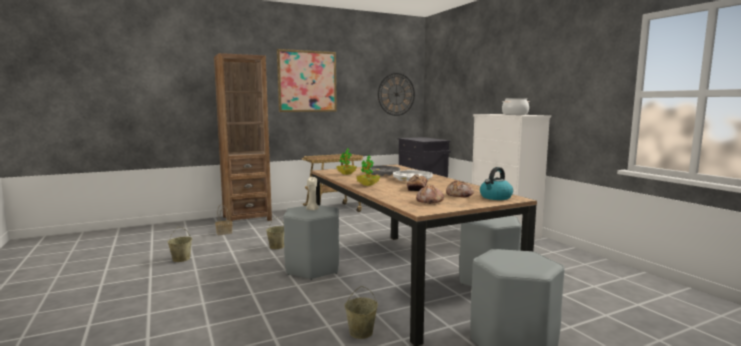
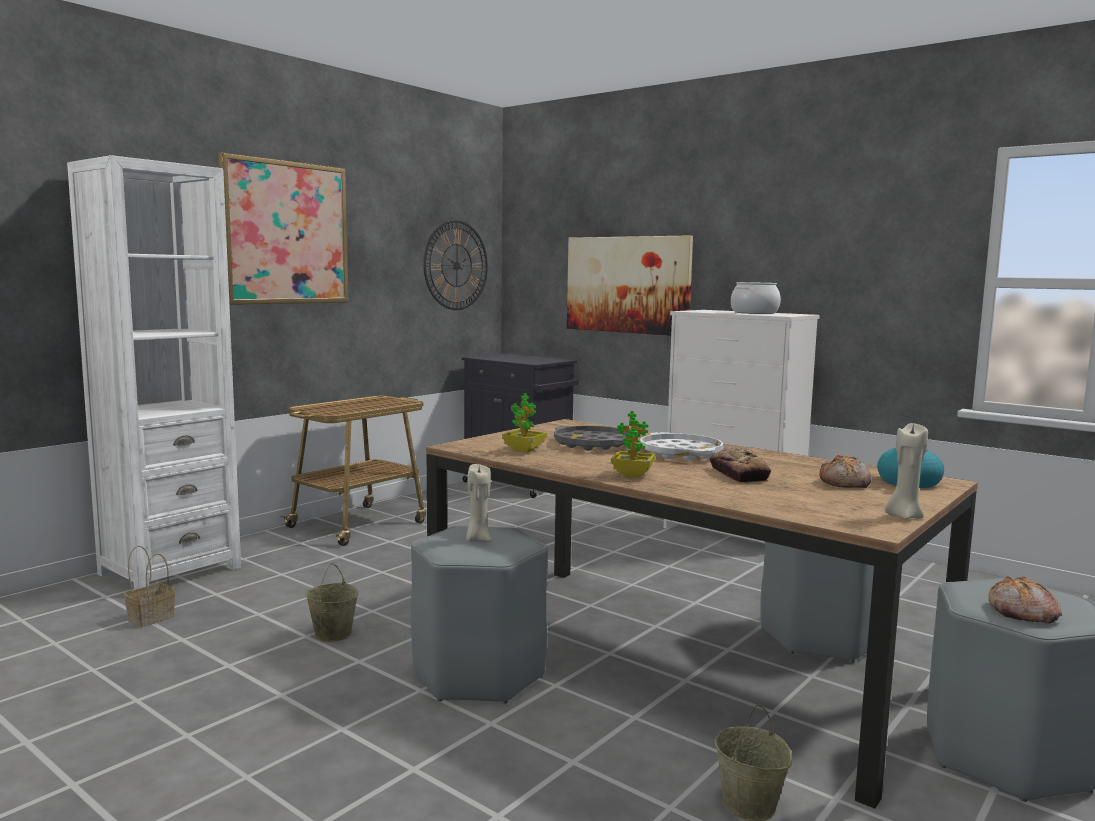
camera: 25 degrees left, 0 degrees up
(181, 259) = (110, 713): beige bucket -> none
(247, 218) = (170, 571): brown bookcase -> white bookcase
(429, 201) = (832, 504): bread -> bread (1023, 613)
(450, 208) = (903, 516): none -> beige candle
(471, 102) = (627, 284): none -> picture

